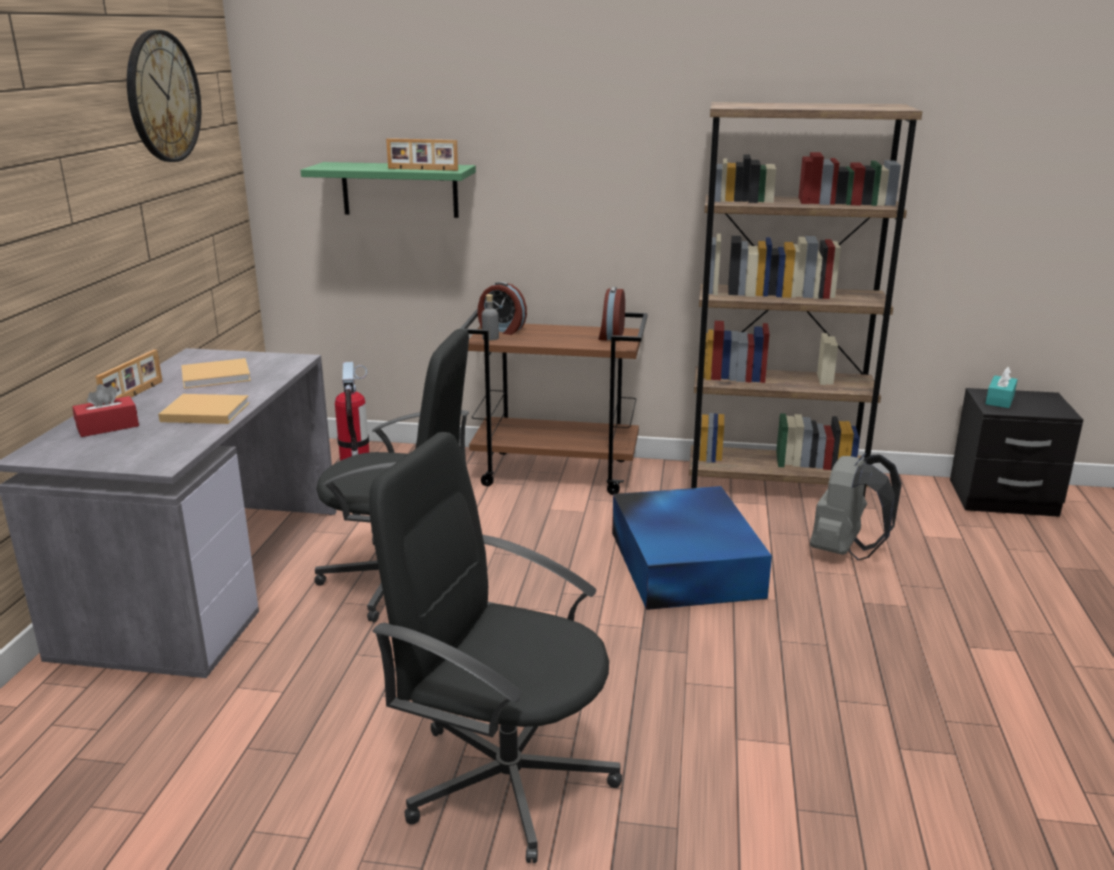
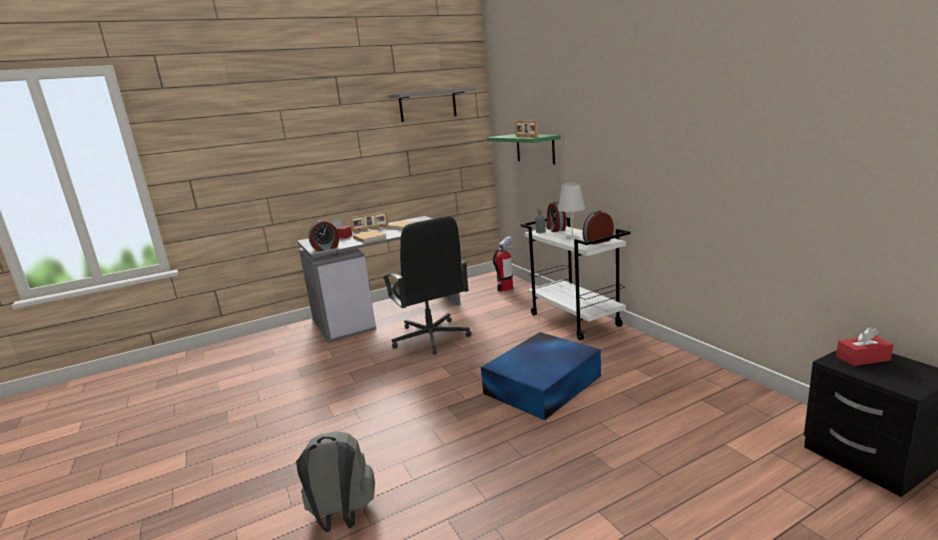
camera: 55 degrees right, 5 degrees down
(163, 97) = (428, 105): wall clock -> grey shelf
(164, 456) = (326, 248): none -> alarm clock
(506, 777) = (321, 419): black office chair -> none
(557, 472) = (575, 320): brown cart -> white cart
(562, 336) = (572, 237): none -> white table lamp
(774, 486) = (682, 371): brown bookcase -> none
(845, 551) = (644, 423): grey backpack -> grey backpack (342, 517)
(1000, 400) = (862, 358): turquoise tissue box -> red tissue box

